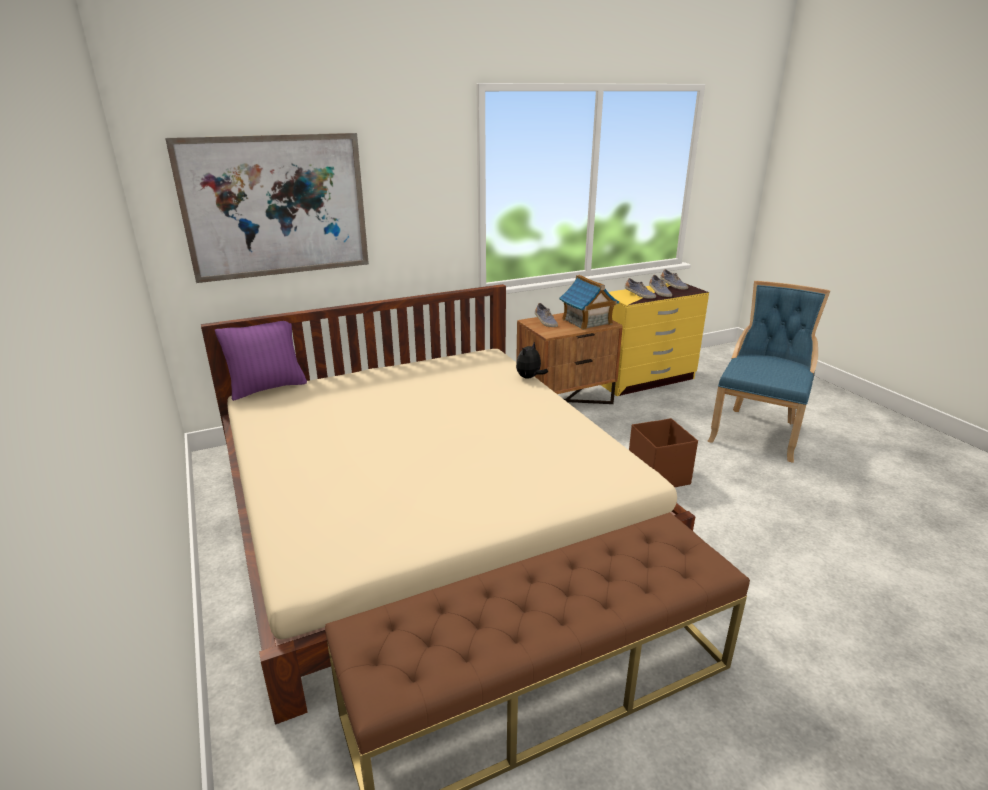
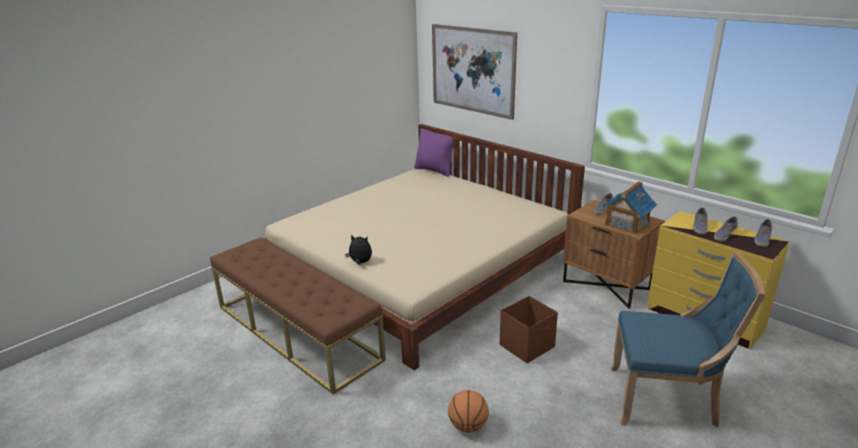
camera: 70 degrees right, 0 degrees up
(529, 378) = (523, 232): plush toy -> plush toy (360, 262)
(798, 553) = (468, 426): none -> basketball

